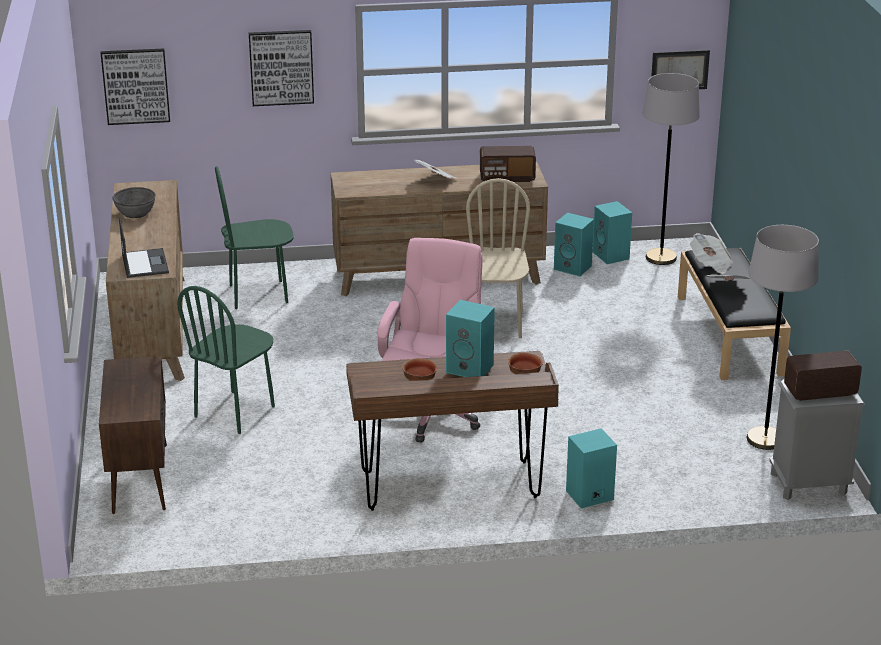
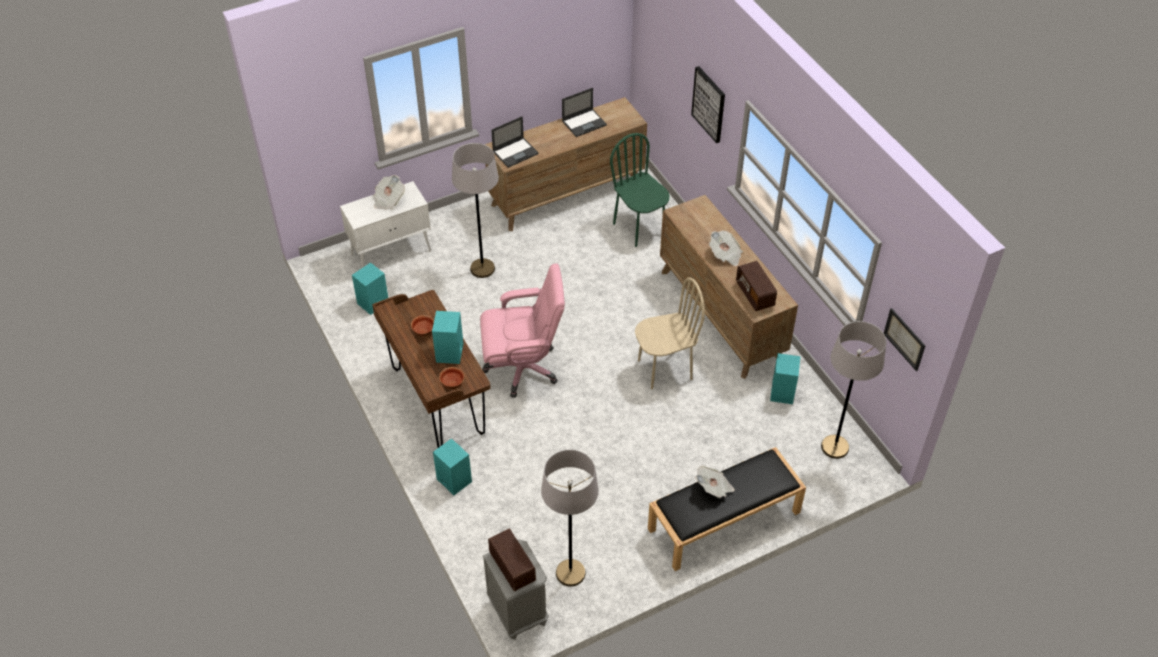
camera: 70 degrees right, 20 degrees up
(135, 86) = (651, 48): picture -> none
(135, 213) = (584, 123): grey bowl -> laptop
(140, 478) = (392, 252): brown cabinet -> white cabinet
(235, 412) = (482, 269): green chair -> grey floor lamp
(612, 256) = (818, 413): turquoise speaker -> turquoise speaker (373, 303)
(711, 264) = (751, 470): newspaper -> newspaper (388, 200)

